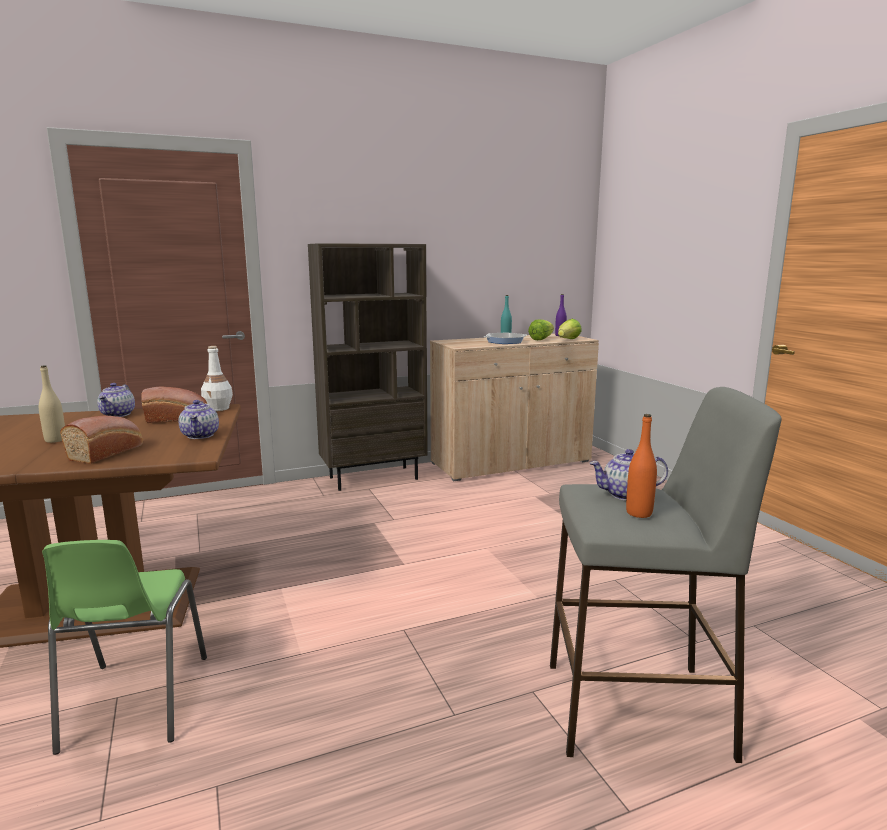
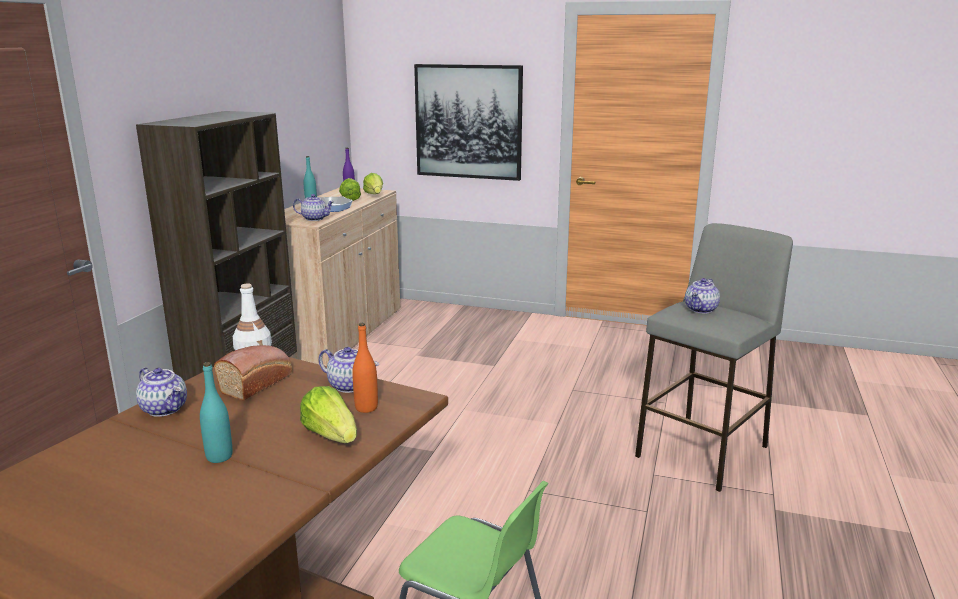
camera: 50 degrees left, 5 degrees up
(55, 440) = (219, 457): beige bottle -> turquoise bottle
(108, 452) = (331, 435): bread -> lettuce
(470, 345) = (315, 219): none -> teapot
(639, 513) = (731, 317): orange bottle -> orange bottle (366, 408)
(680, 274) = (468, 122): none -> picture

